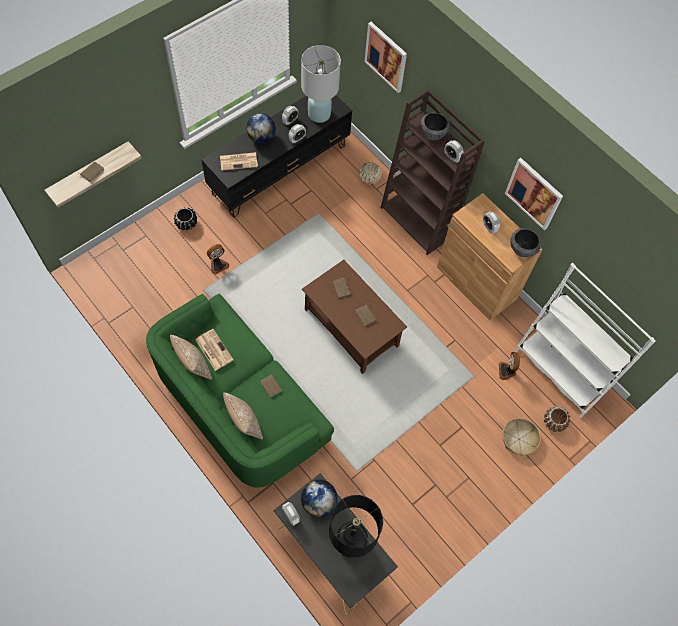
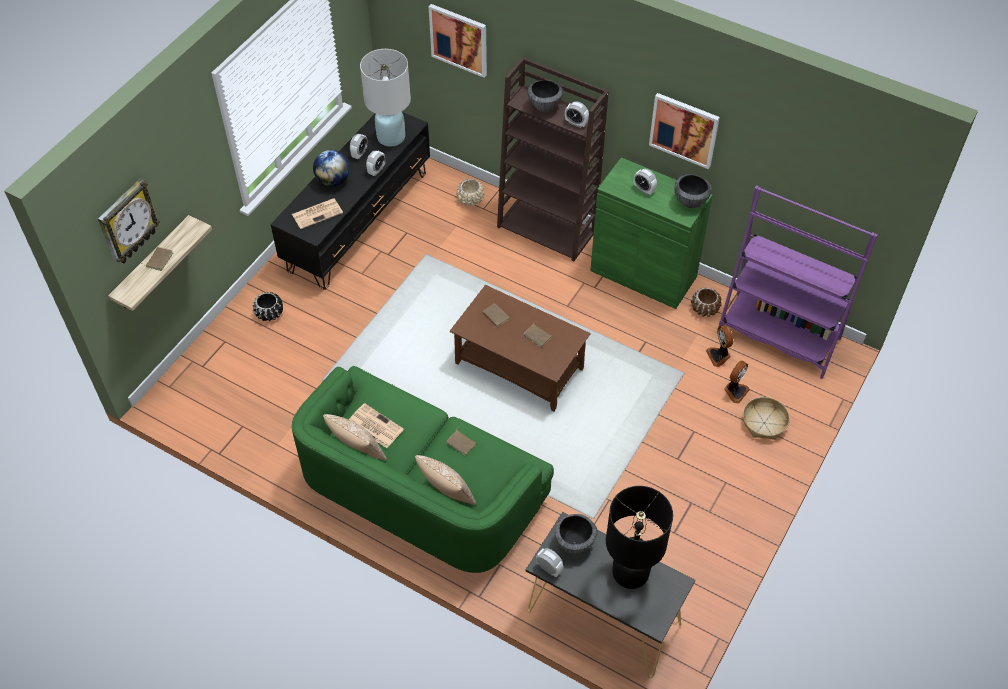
camera: 15 degrees left, 10 degrees down
(67, 140) = (127, 222): none -> wall clock
(218, 265) = (328, 347): fan -> fan (735, 391)
(318, 502) = (574, 543): globe -> bowl
(476, 283) = (643, 274): brown cabinet -> green cabinet
(554, 422) = (795, 392): brown planter -> brown planter (705, 309)
(561, 370) = (779, 335): white bookcase -> purple bookcase

